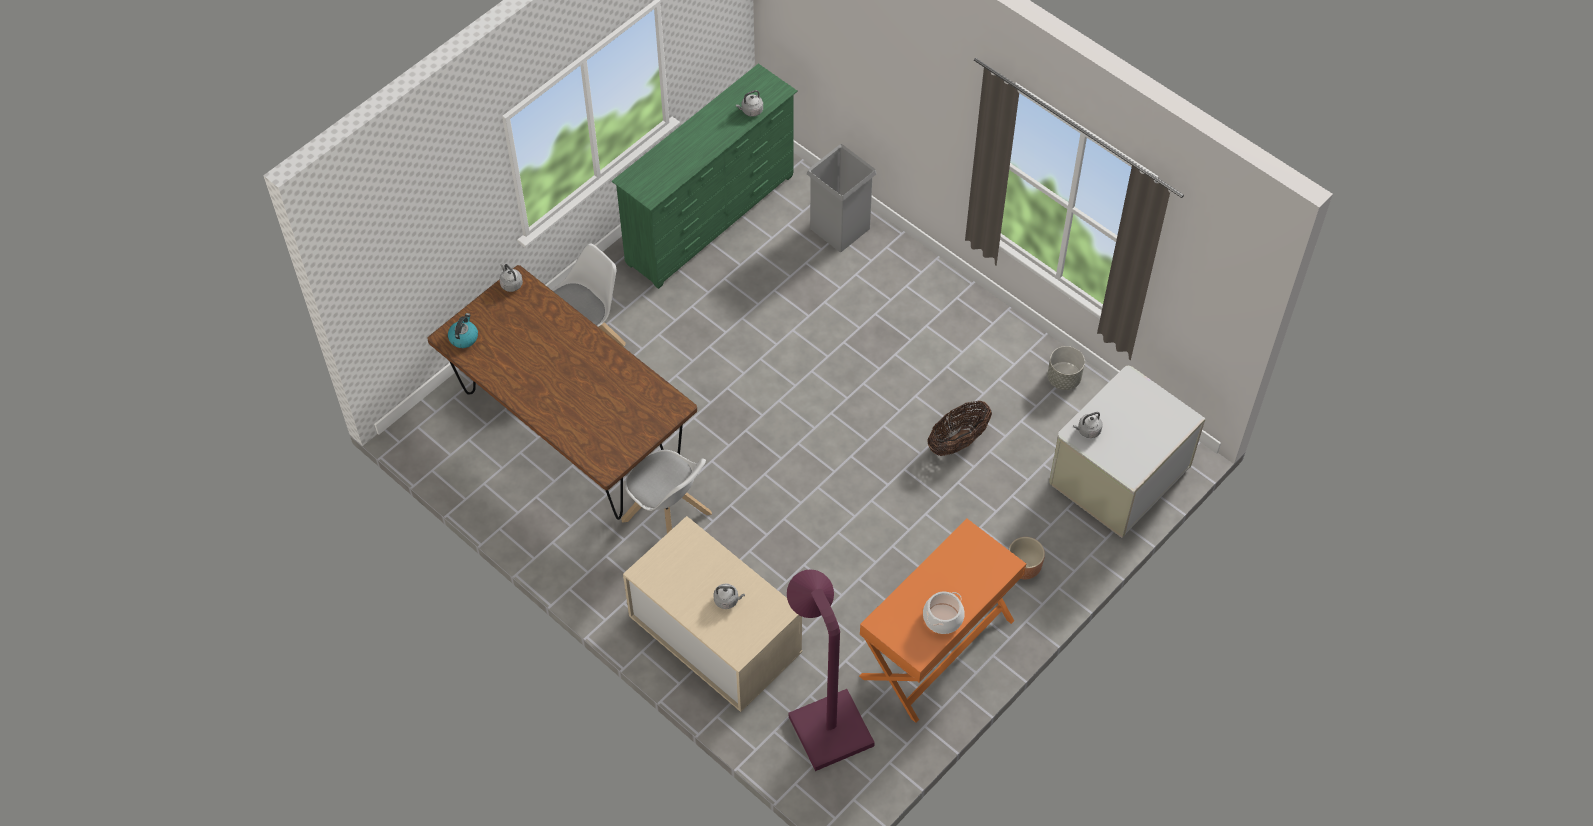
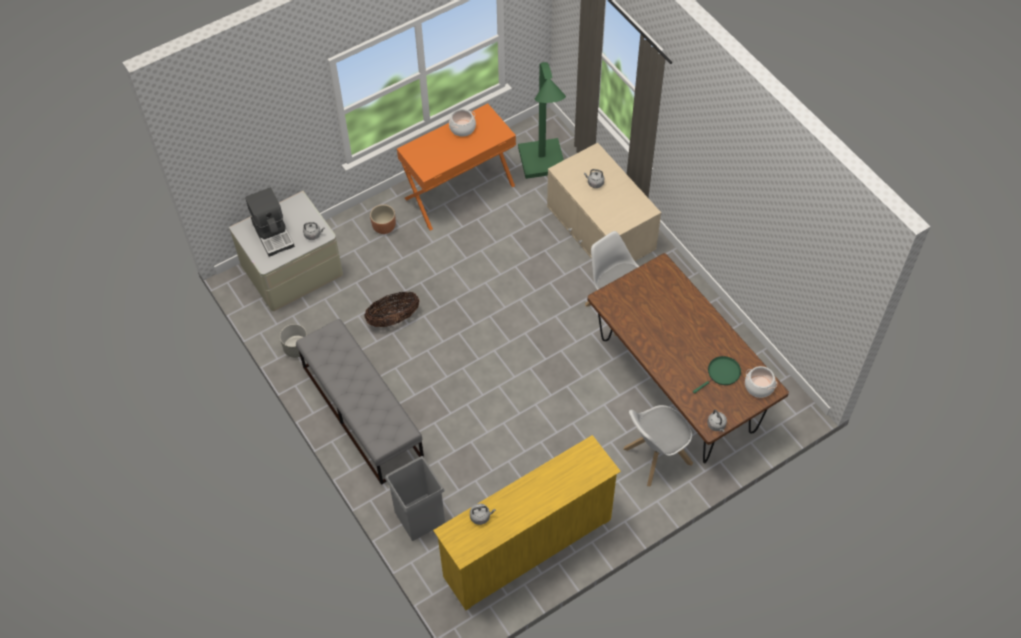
camera: 165 degrees left, 0 degrees up
(463, 337) = (759, 386): kettle -> cooking pot
(511, 343) = (722, 374): none -> green frying pan
(710, 220) = (528, 550): green dresser -> yellow dresser
(825, 720) = (543, 166): purple floor lamp -> green floor lamp
(950, 322) = (362, 412): none -> grey bench
(1141, 421) = (273, 234): none -> coffee machine

